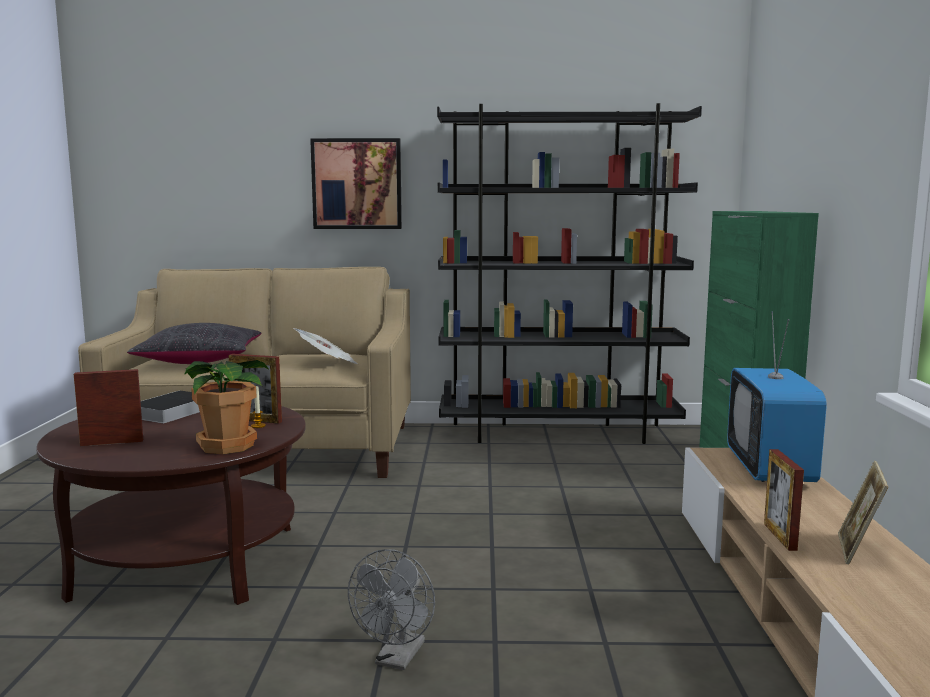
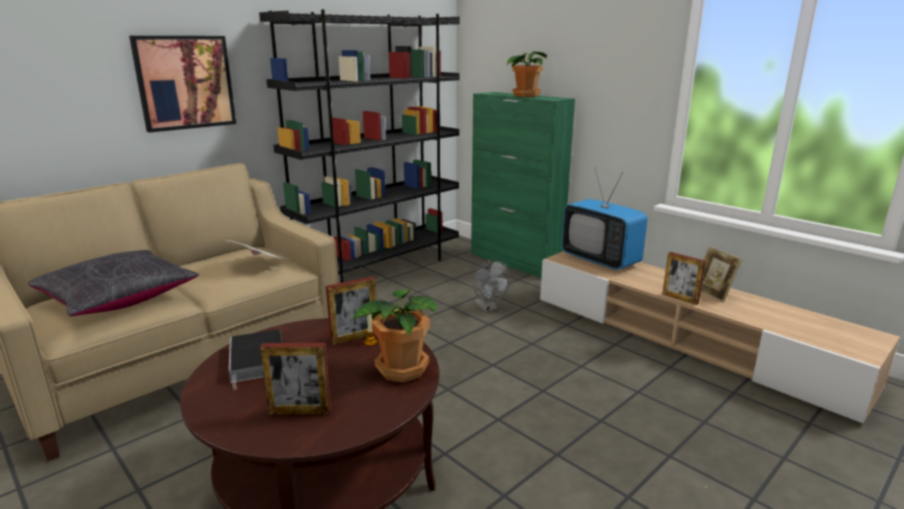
camera: 45 degrees left, 10 degrees up
(112, 442) = (300, 412): picture frame -> picture frame turned 120 degrees counterclockwise
(397, 659) = (584, 461): grey fan -> grey fan (489, 308)
(762, 211) = (525, 95): none -> potted plant

